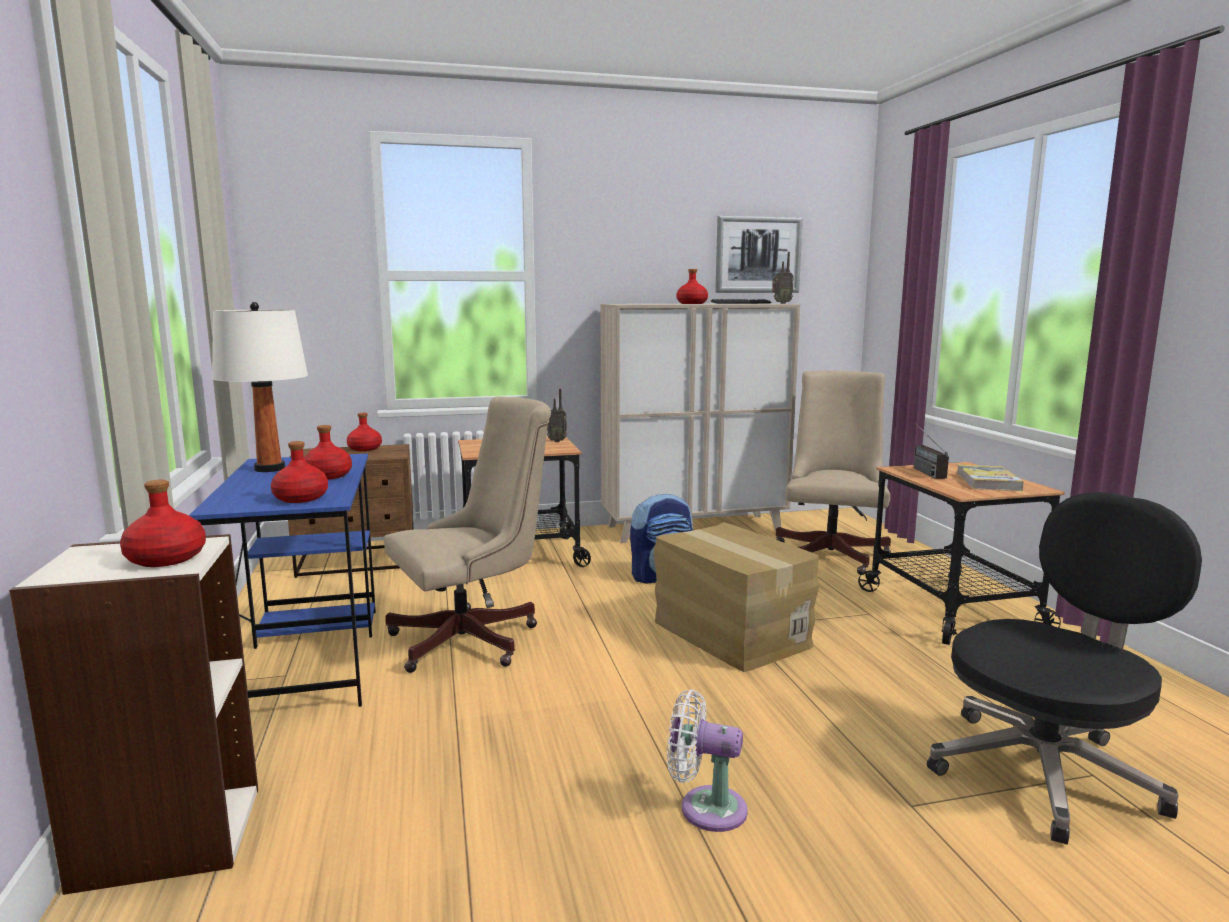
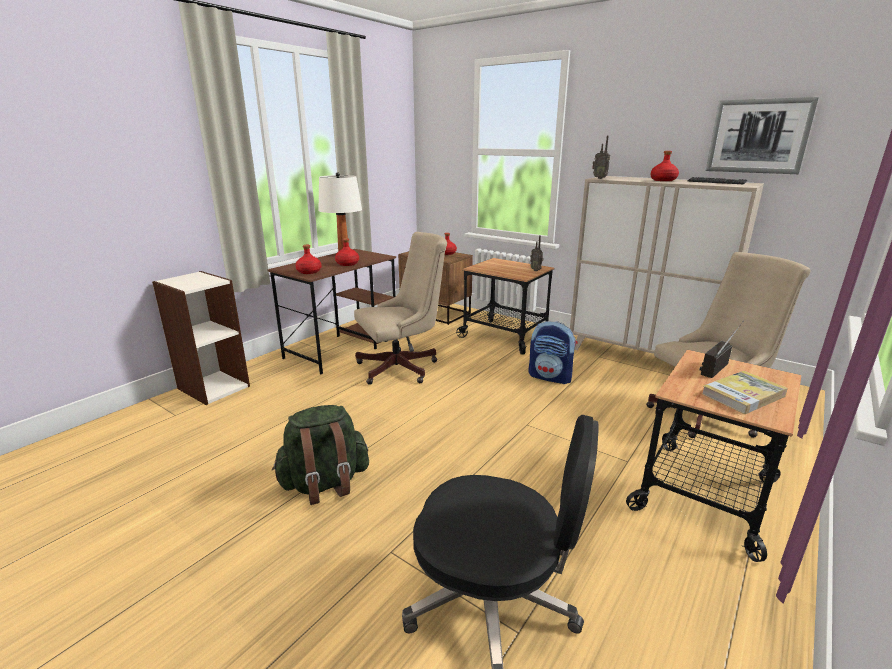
camera: 50 degrees right, 10 degrees up
(166, 558) = (196, 283): red bottle -> none
(308, 657) = (343, 348): blue desk -> brown desk
(474, 639) = (403, 367): beige office chair -> beige office chair turned 45 degrees counterclockwise
(706, 807) = (325, 483): white fan -> green backpack
(730, 634) = (511, 424): cardboard box -> none
(781, 303) = (747, 185): radio -> radio (599, 178)

